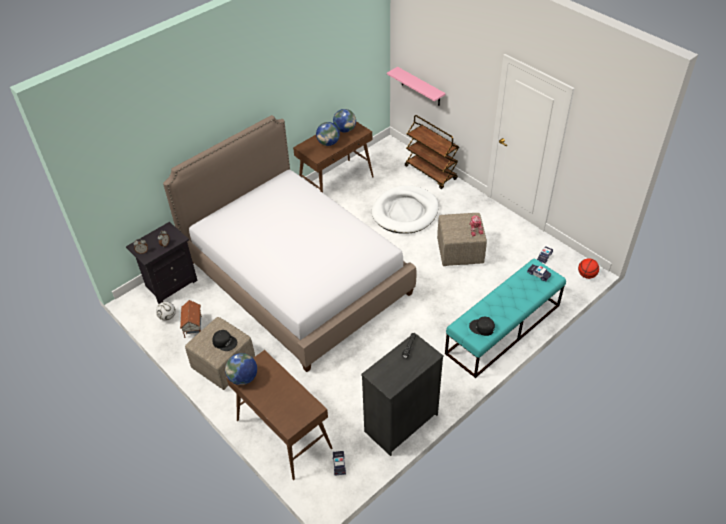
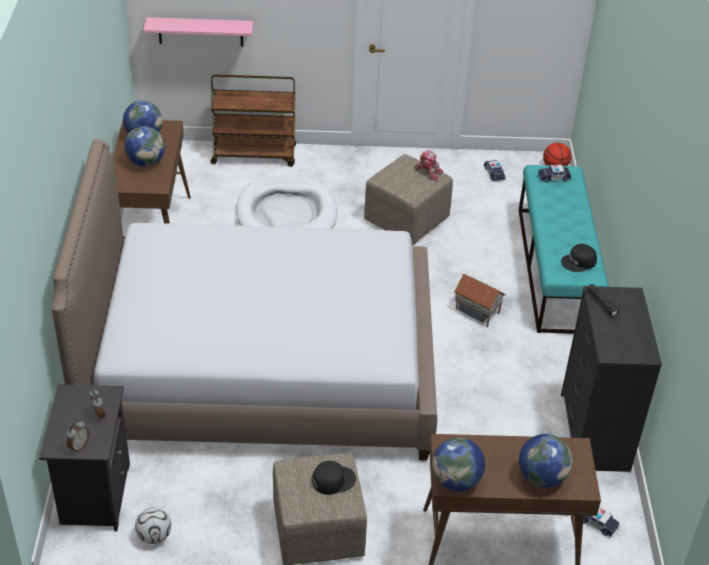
camera: 50 degrees left, 5 degrees down
(193, 327) = (209, 521): toy house -> toy house (476, 312)
(279, 407) = (541, 477): none -> globe

